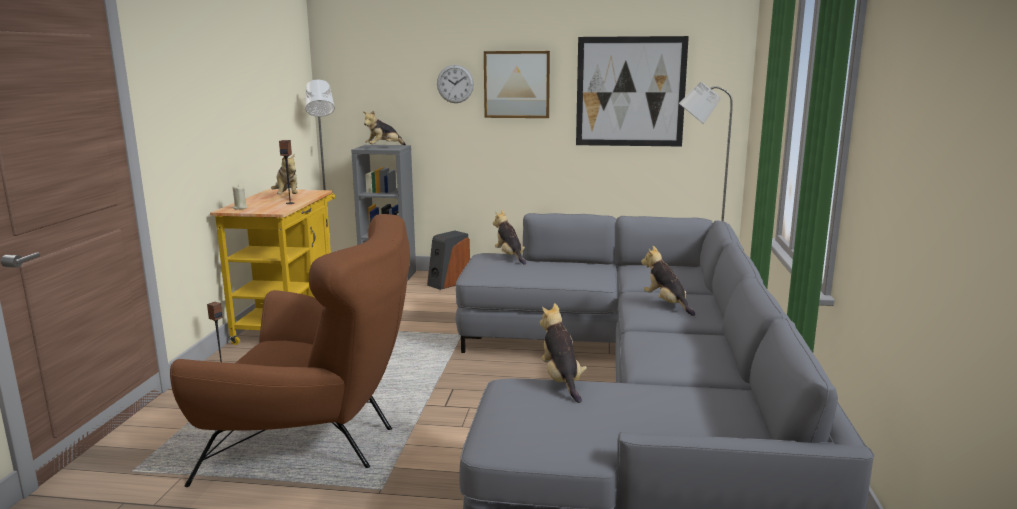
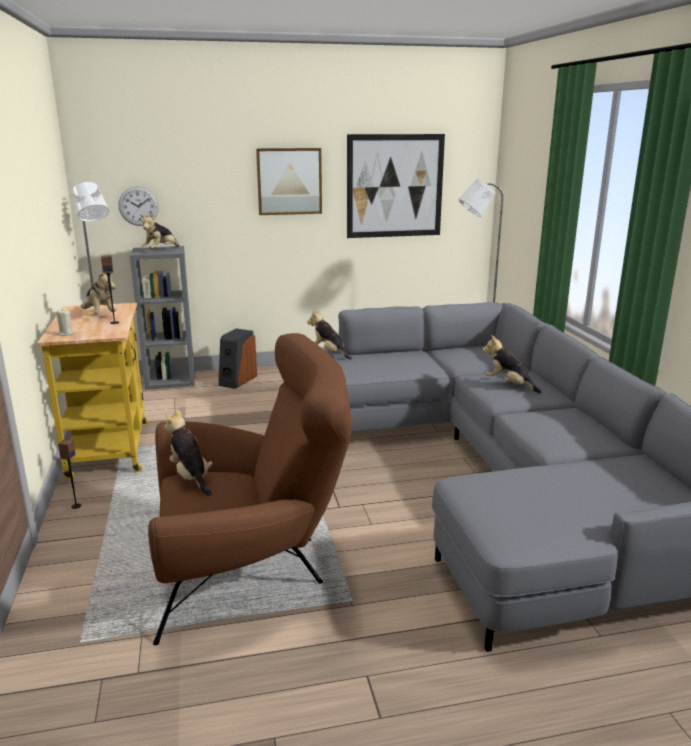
camera: 20 degrees left, 5 degrees up
(455, 84) = (227, 182): wall clock -> wall clock (138, 206)
(561, 381) = (500, 472): plush toy -> plush toy (191, 477)

